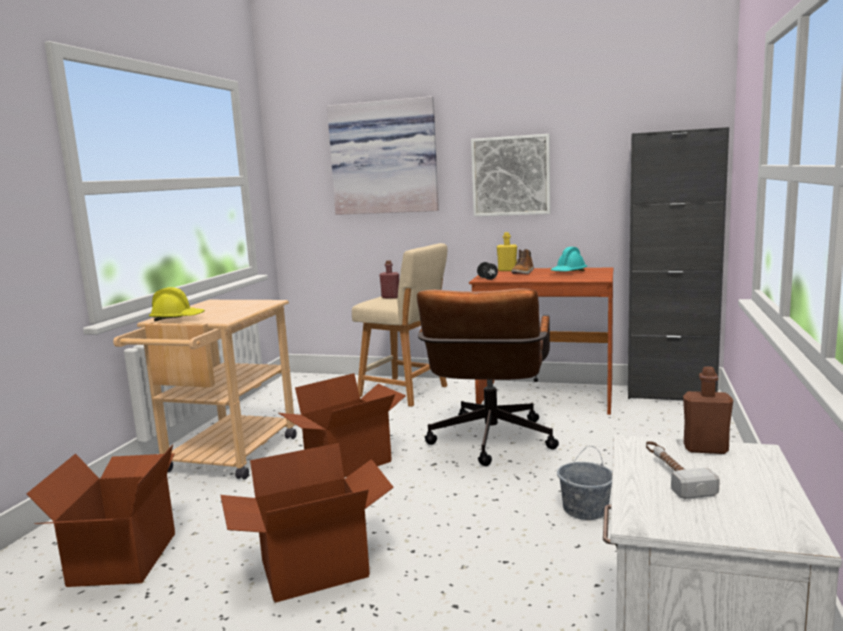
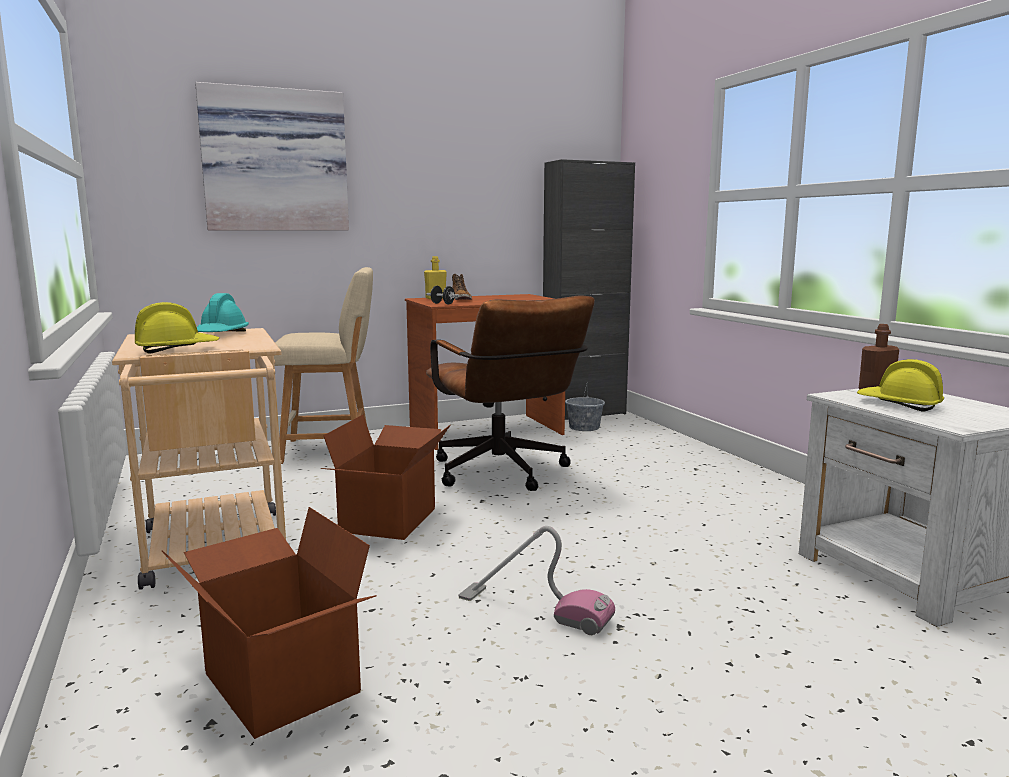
camera: 40 degrees left, 0 degrees up
(314, 570) = (534, 609): cardboard box -> vacuum cleaner
(390, 297) = (311, 334): red bottle -> none
(511, 176) = (428, 195): picture -> none
(568, 272) = (505, 297): turquoise hard hat -> turquoise hard hat (221, 334)
(585, 509) = (666, 500): grey bucket -> grey bucket (584, 427)
(672, 473) = (899, 404): hammer -> yellow hard hat

